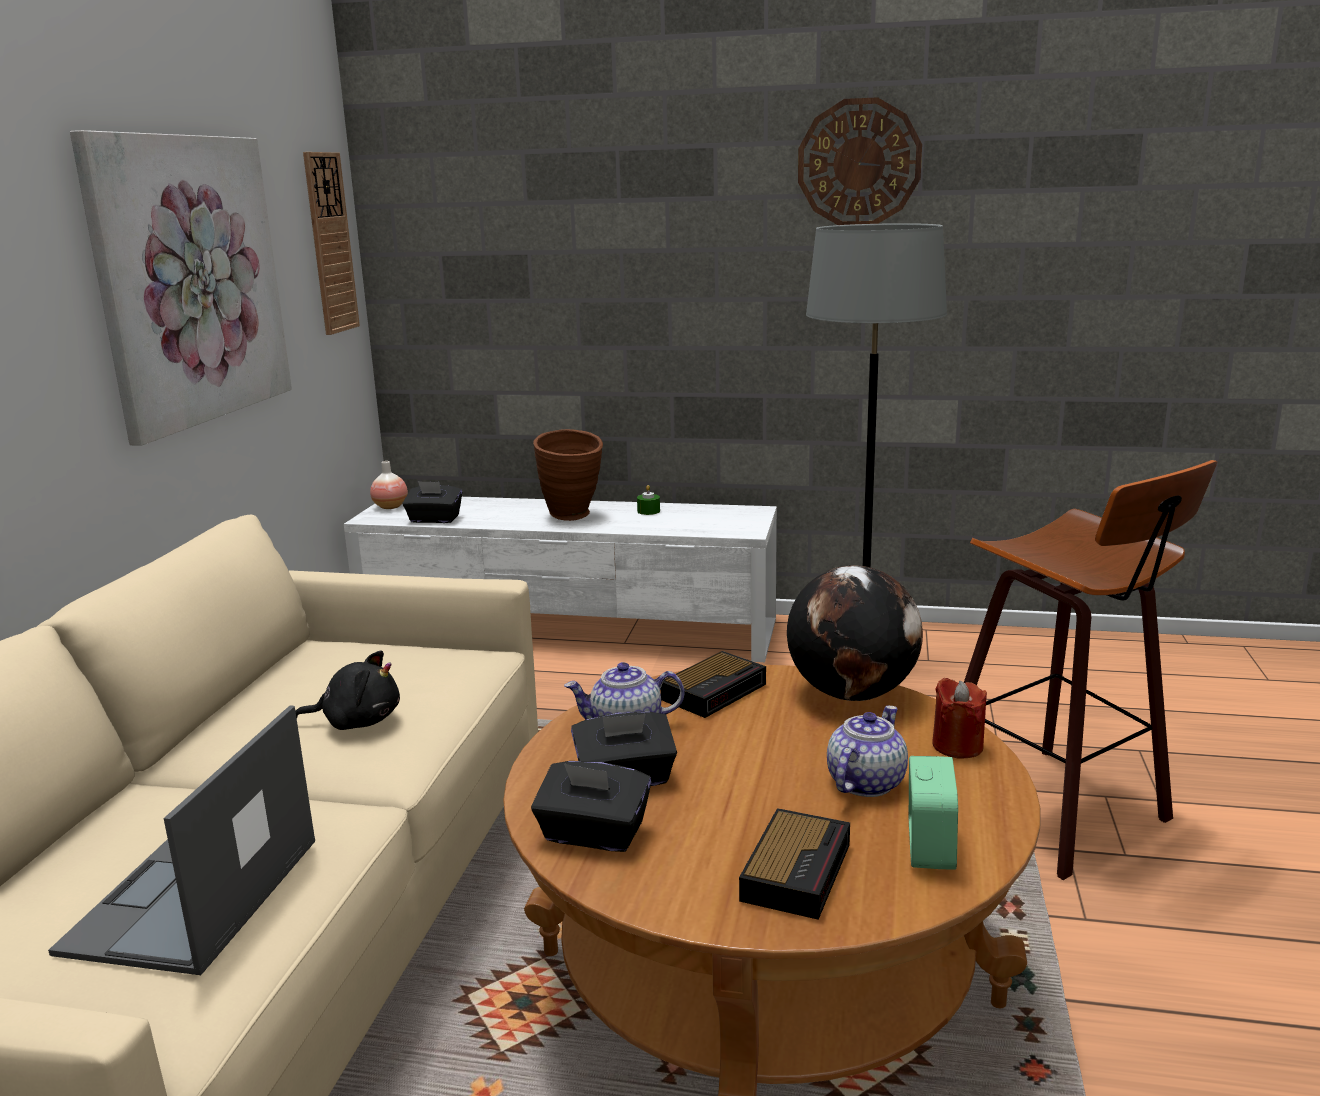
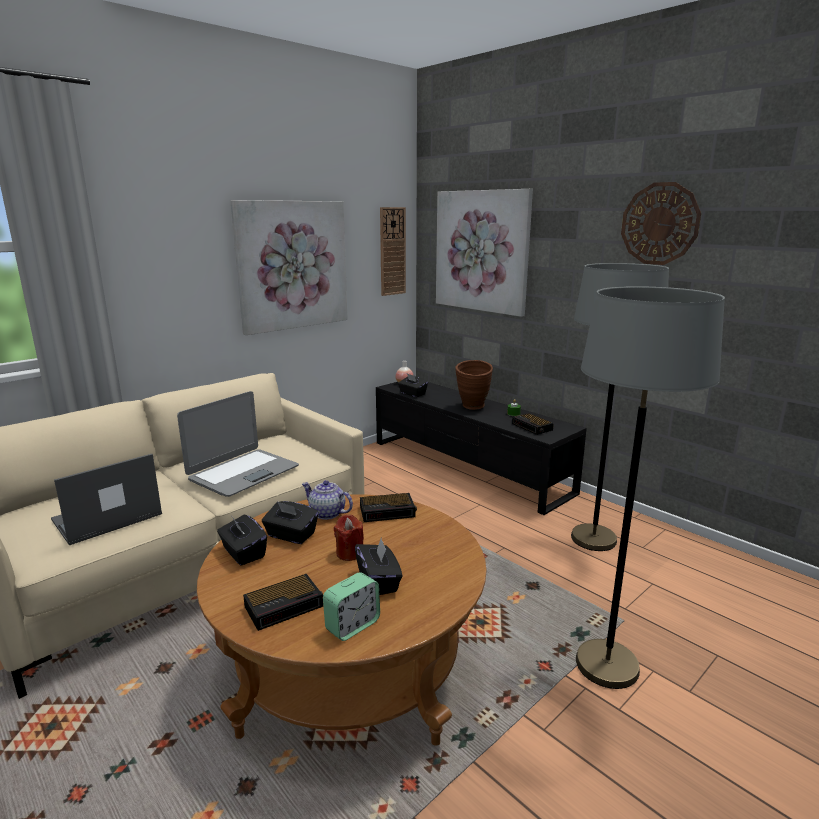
camera: 35 degrees right, 0 degrees up
(357, 721) = (243, 473): black plush toy -> laptop
(522, 230) = (481, 251): none -> picture
(570, 629) = (468, 466): white tv stand -> black tv stand
(706, 523) = (532, 427): none -> alarm clock
(851, 693) = (446, 537): globe -> none
(865, 782) = (378, 582): teapot -> black tissue box
(957, 746) = (451, 585): red candle -> red candle (350, 553)
(1057, 813) = (606, 665): stool -> grey floor lamp

